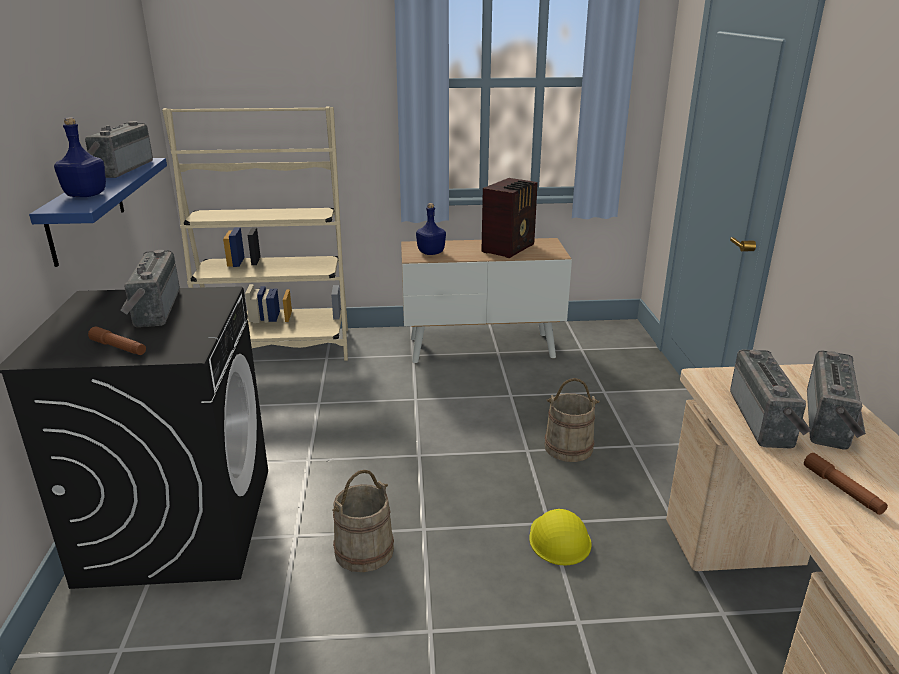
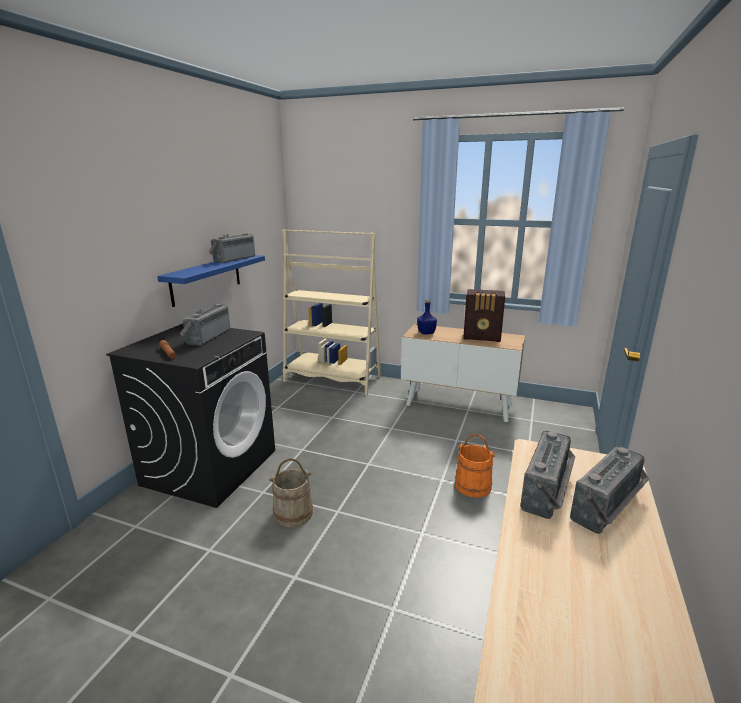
camera: 25 degrees right, 5 degrees down
(85, 195) = (195, 270): blue bottle -> none
(509, 248) = (482, 337): radio -> radio turned 45 degrees clockwise
(559, 539) = (421, 546): yellow hard hat -> none
(568, 447) = (473, 485): beige bucket -> orange bucket
(842, 490) = (560, 564): brown flashlight -> none

